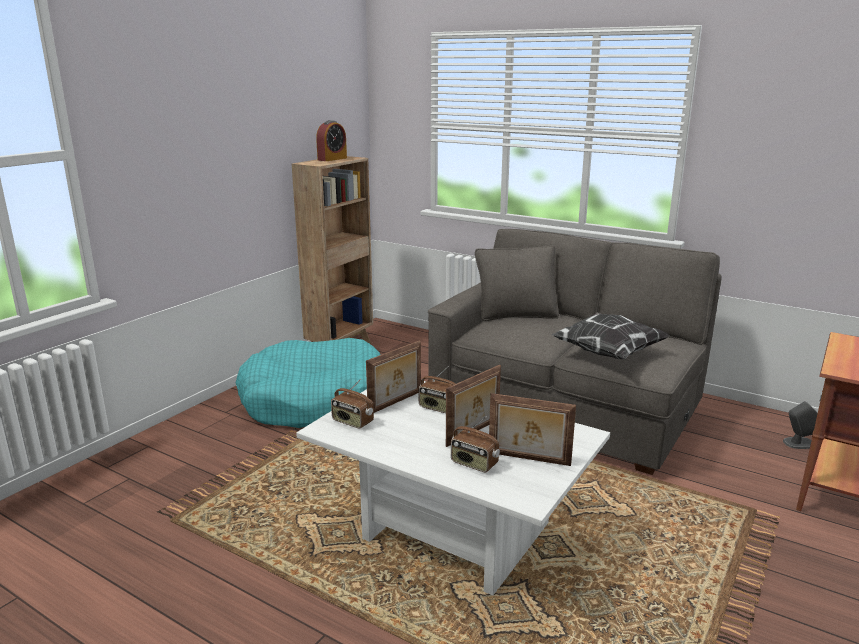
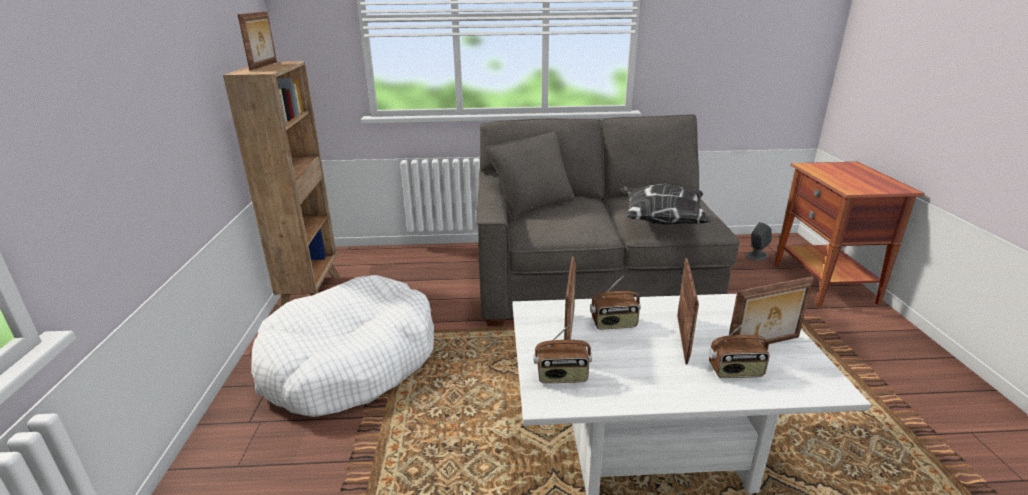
camera: 35 degrees left, 5 degrees up
(315, 400) = (350, 362): turquoise dog bed -> white dog bed
(332, 159) = (264, 66): alarm clock -> picture frame

